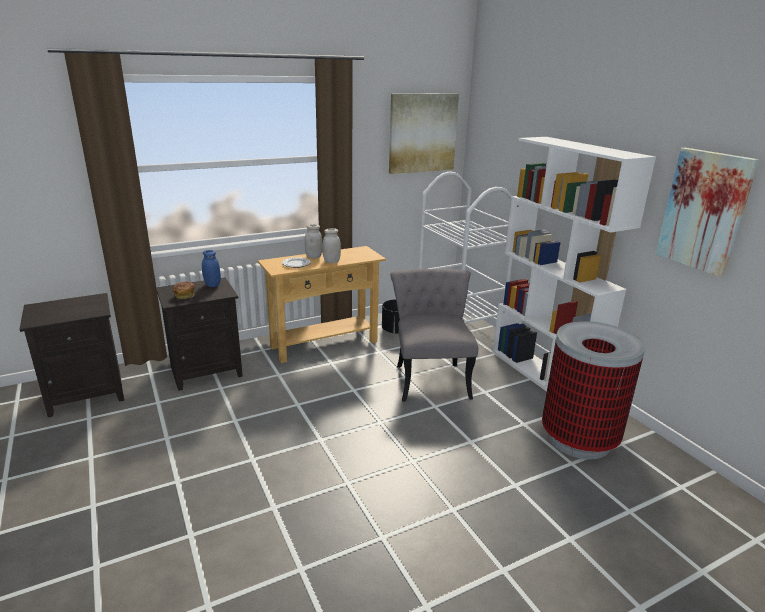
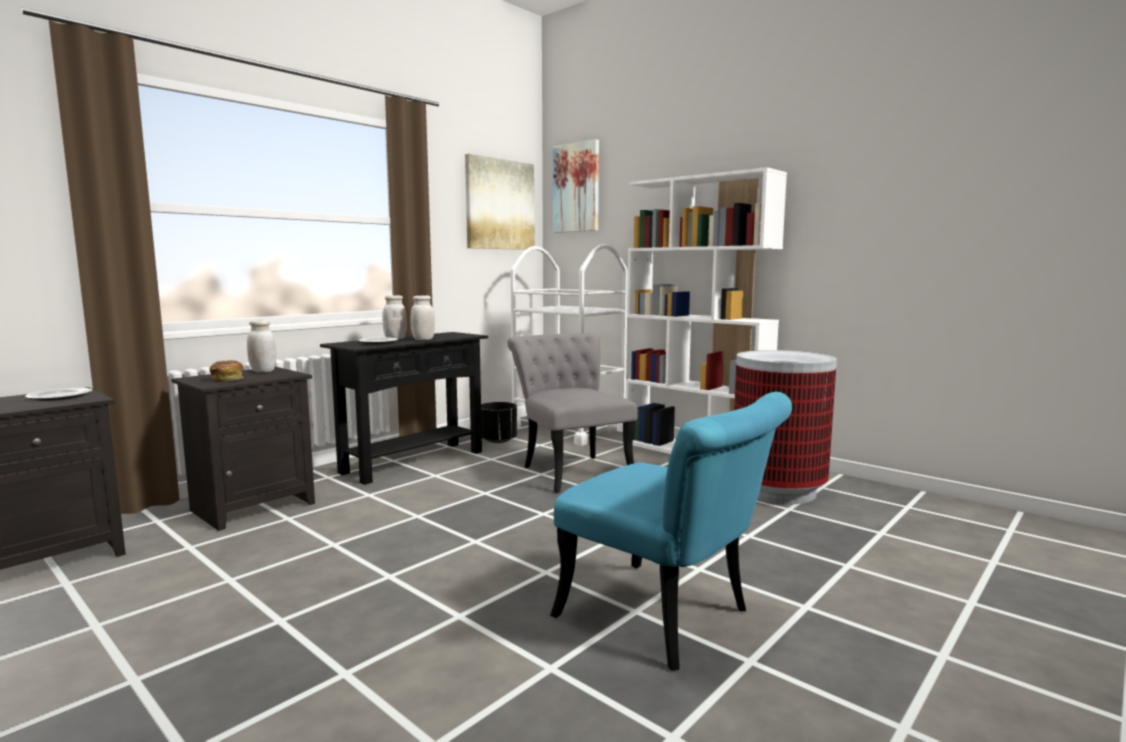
camera: 20 degrees left, 15 degrees down
(85, 306) = (59, 397): none -> plate
(212, 285) = (263, 371): blue jar -> white jar
(324, 344) = (413, 462): beige console table -> black console table
(398, 552) = (669, 620): none -> turquoise chair
(704, 211) = (849, 213): picture -> picture (576, 188)

